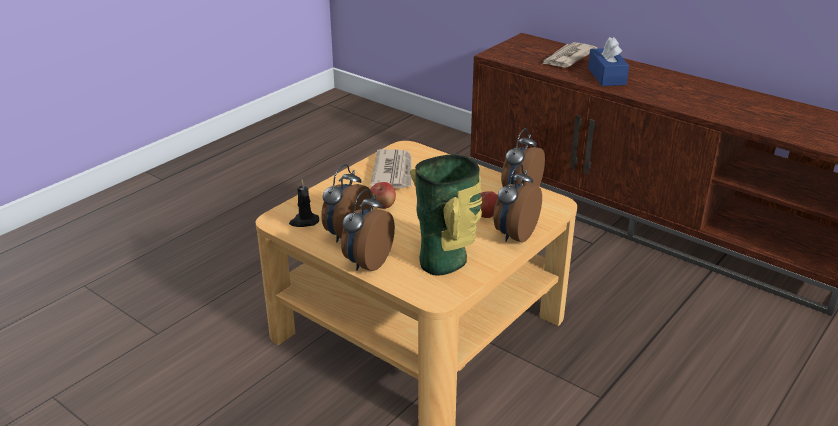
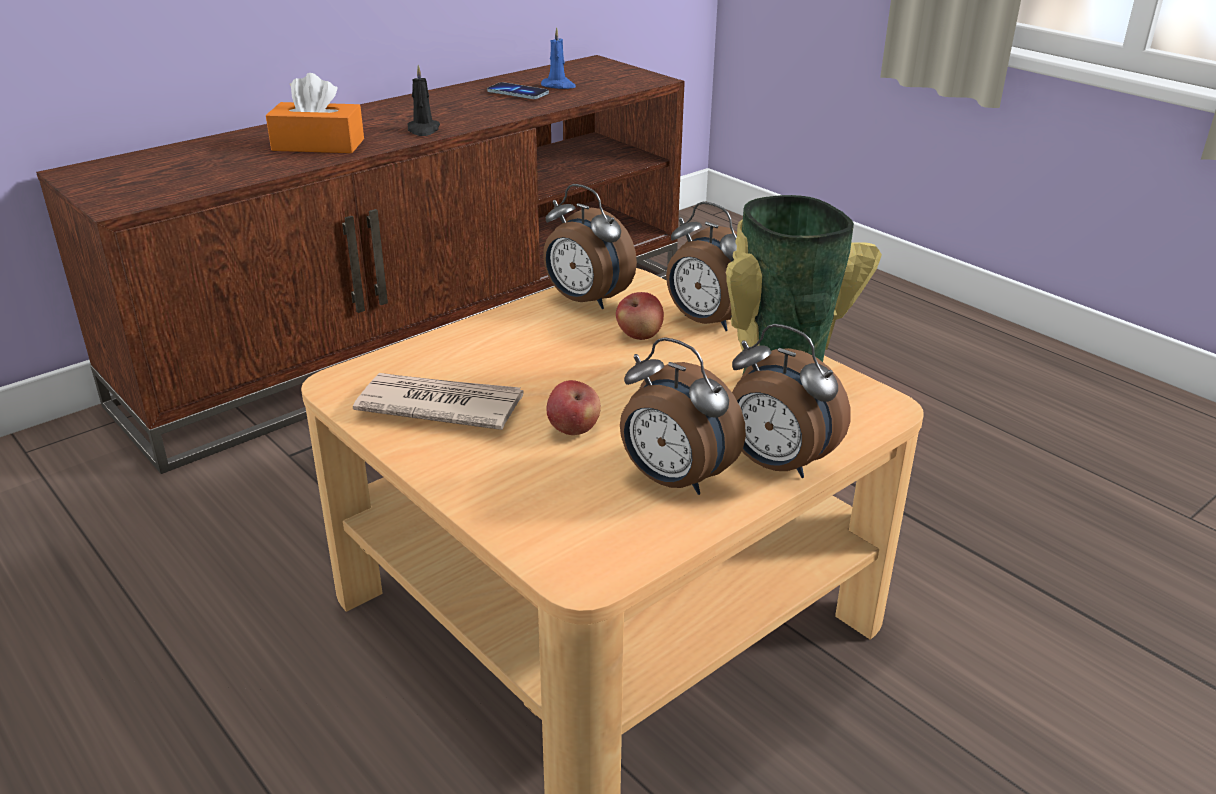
camera: 80 degrees left, 0 degrees up
(304, 222) = (604, 533): black candle -> black candle (423, 130)
(567, 58) = (211, 157): newspaper -> none
(606, 76) = (318, 145): blue tissue box -> orange tissue box
(764, 113) = (517, 93): none -> phone
(799, 123) = (559, 86): none -> blue candle

